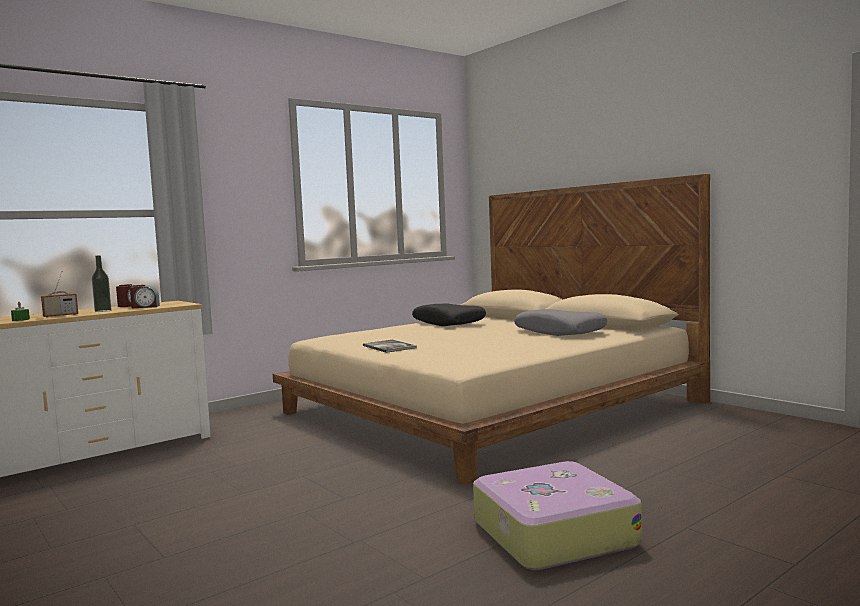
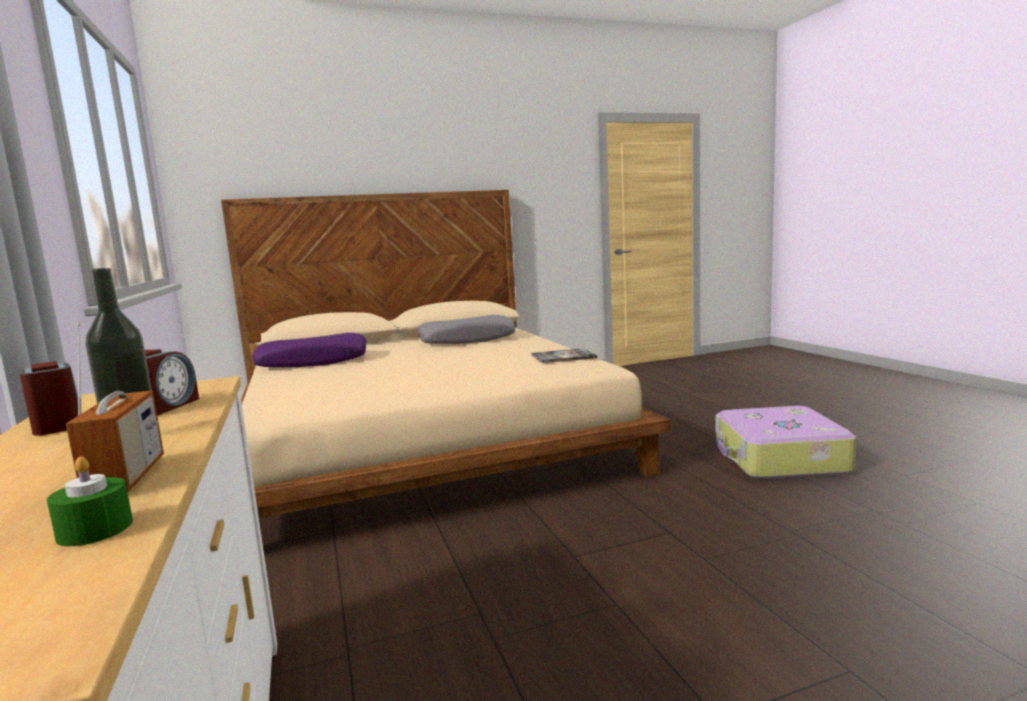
camera: 70 degrees left, 5 degrees up
(389, 347) = (436, 383): book -> book (563, 357)
(449, 323) = (313, 362): black pillow -> purple pillow

